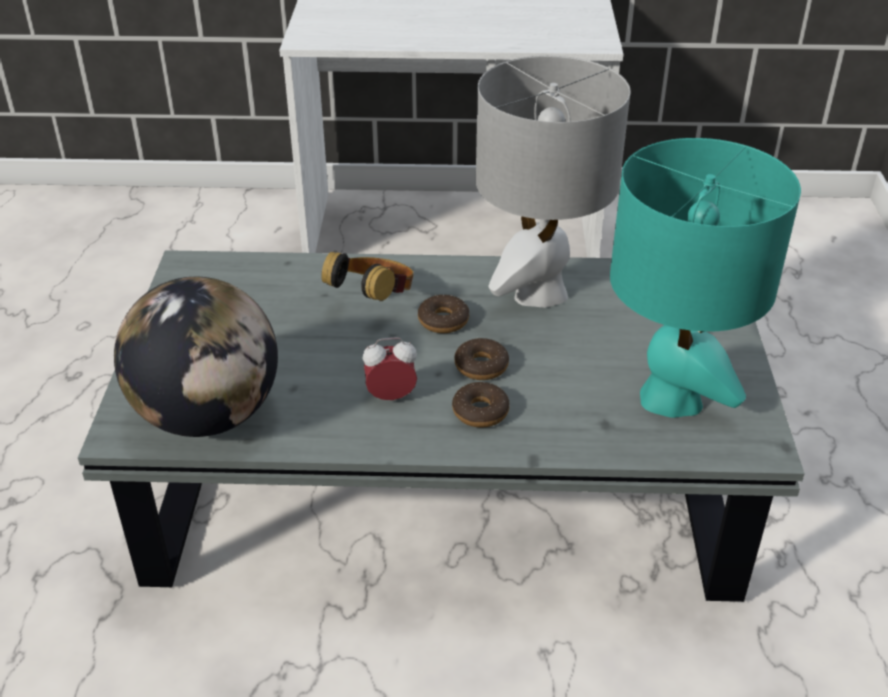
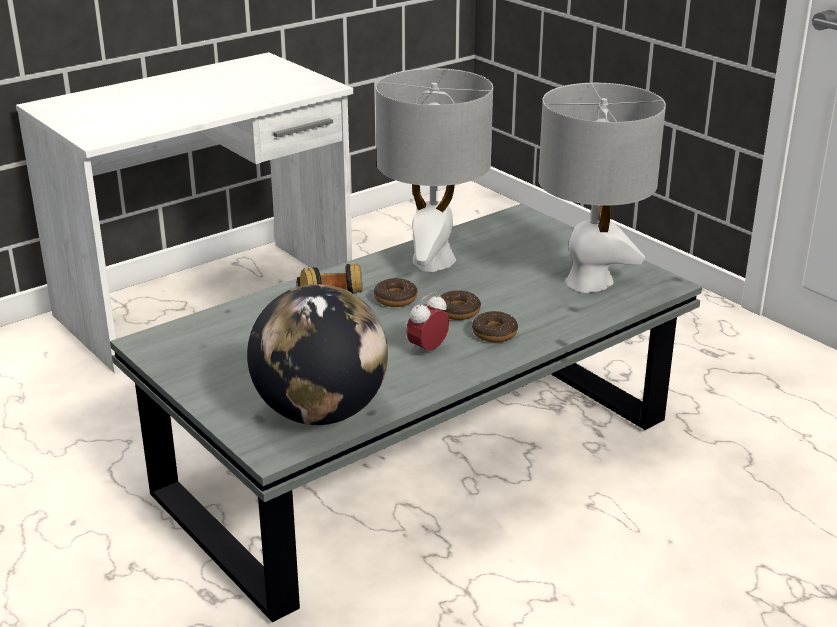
camera: 40 degrees left, 10 degrees down
(671, 399) = (589, 282): turquoise table lamp -> grey table lamp

